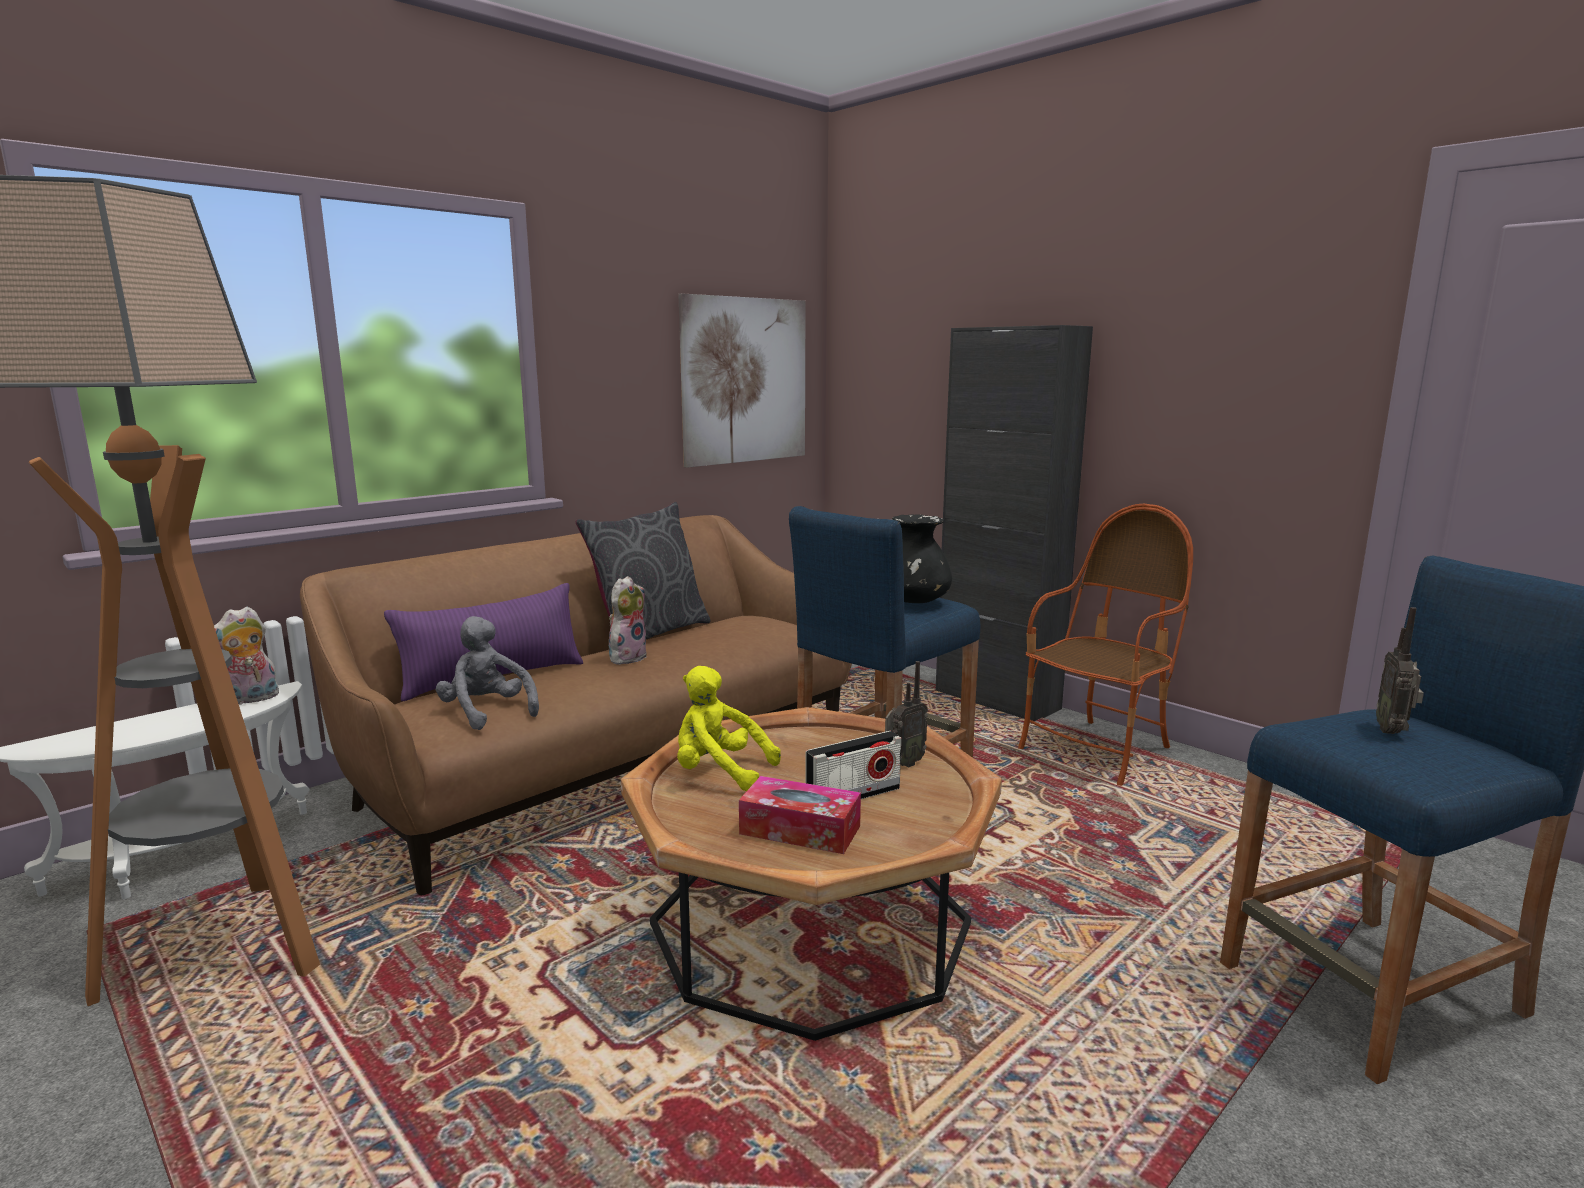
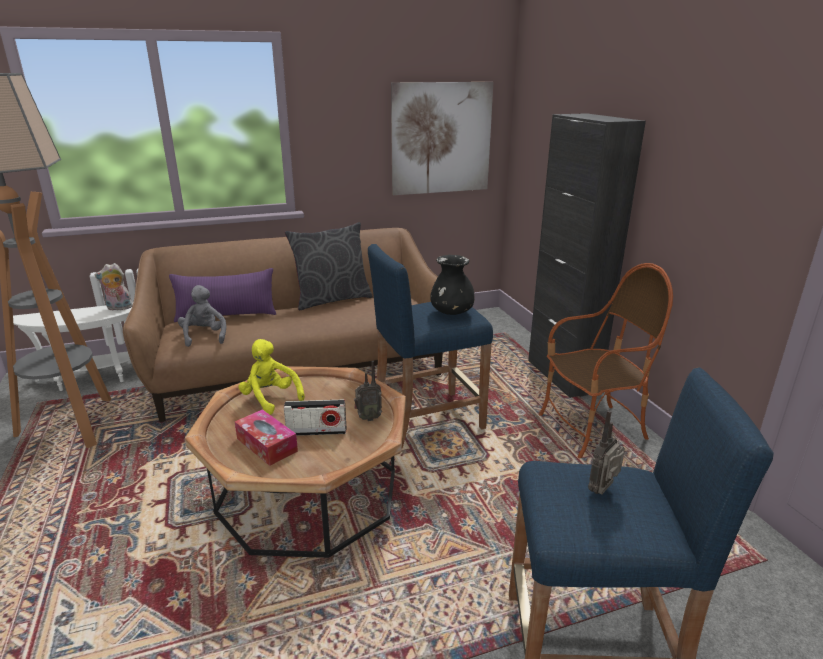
camera: 25 degrees right, 10 degrees up
(627, 657) = (300, 314): plush toy -> none

